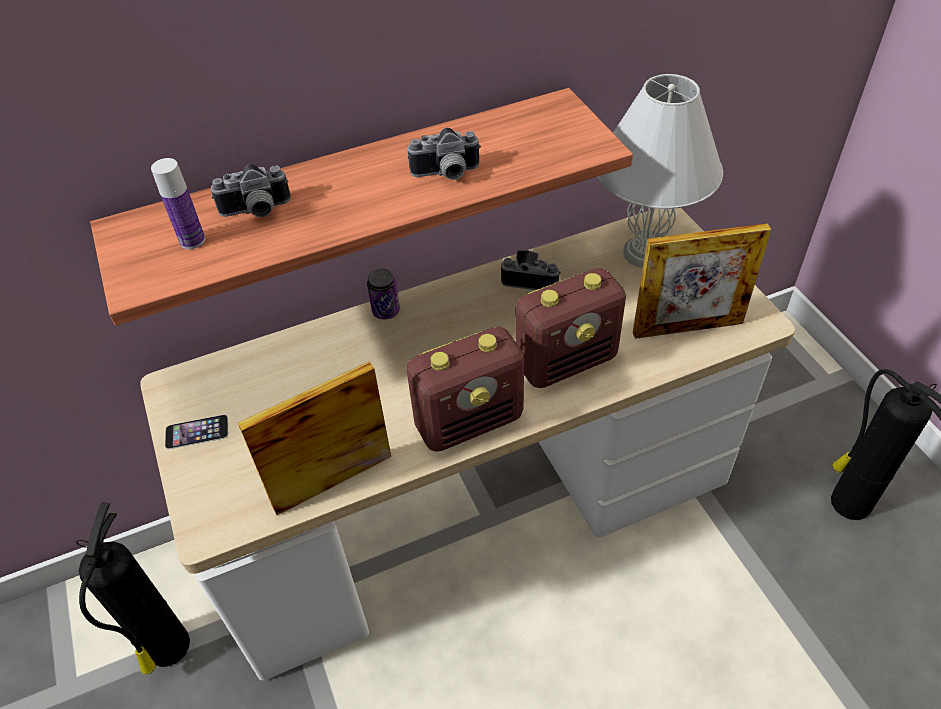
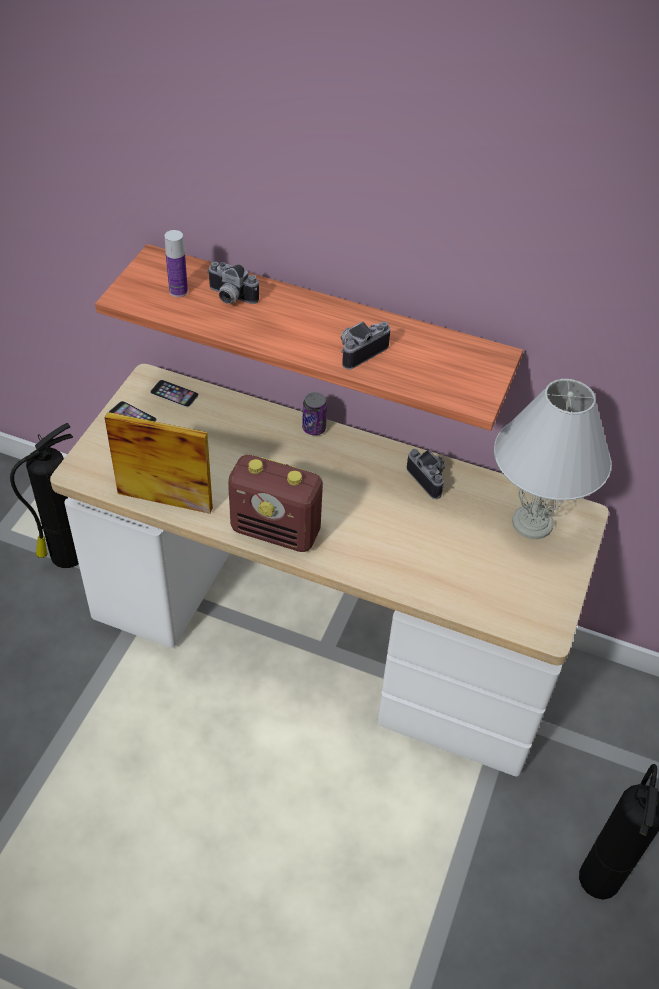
camera: 40 degrees right, 0 degrees up
(214, 379) = (174, 393): none -> phone
(446, 174) = (359, 351): camera -> camera turned 105 degrees clockwise
(567, 361) = (380, 546): radio -> none
(687, 328) = (489, 592): picture frame -> none

